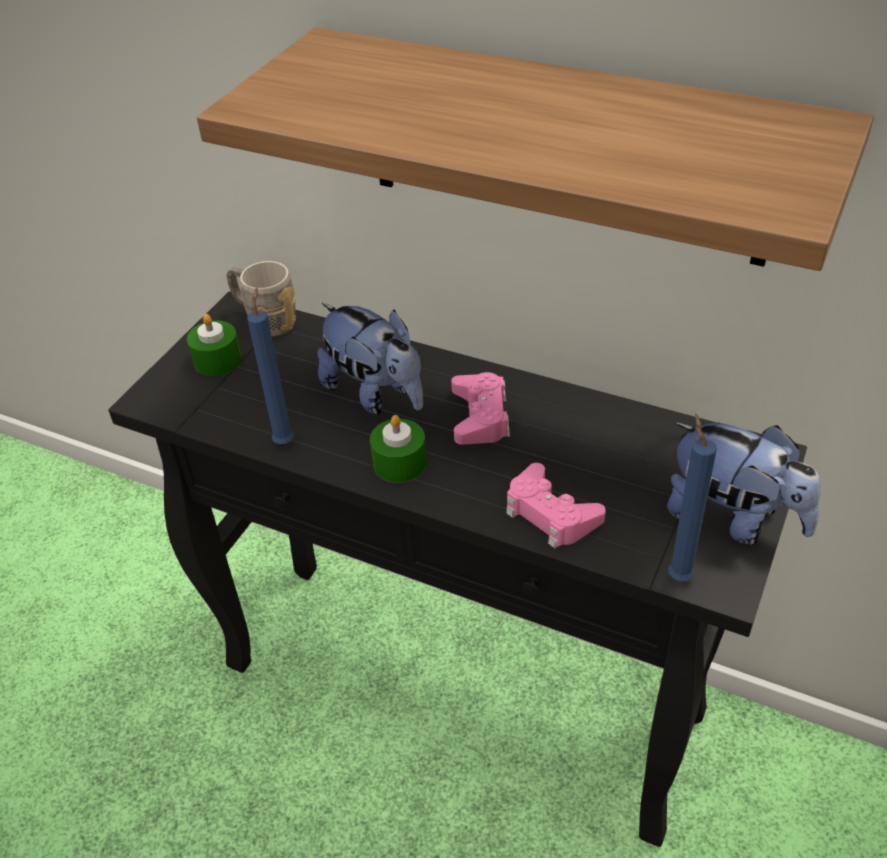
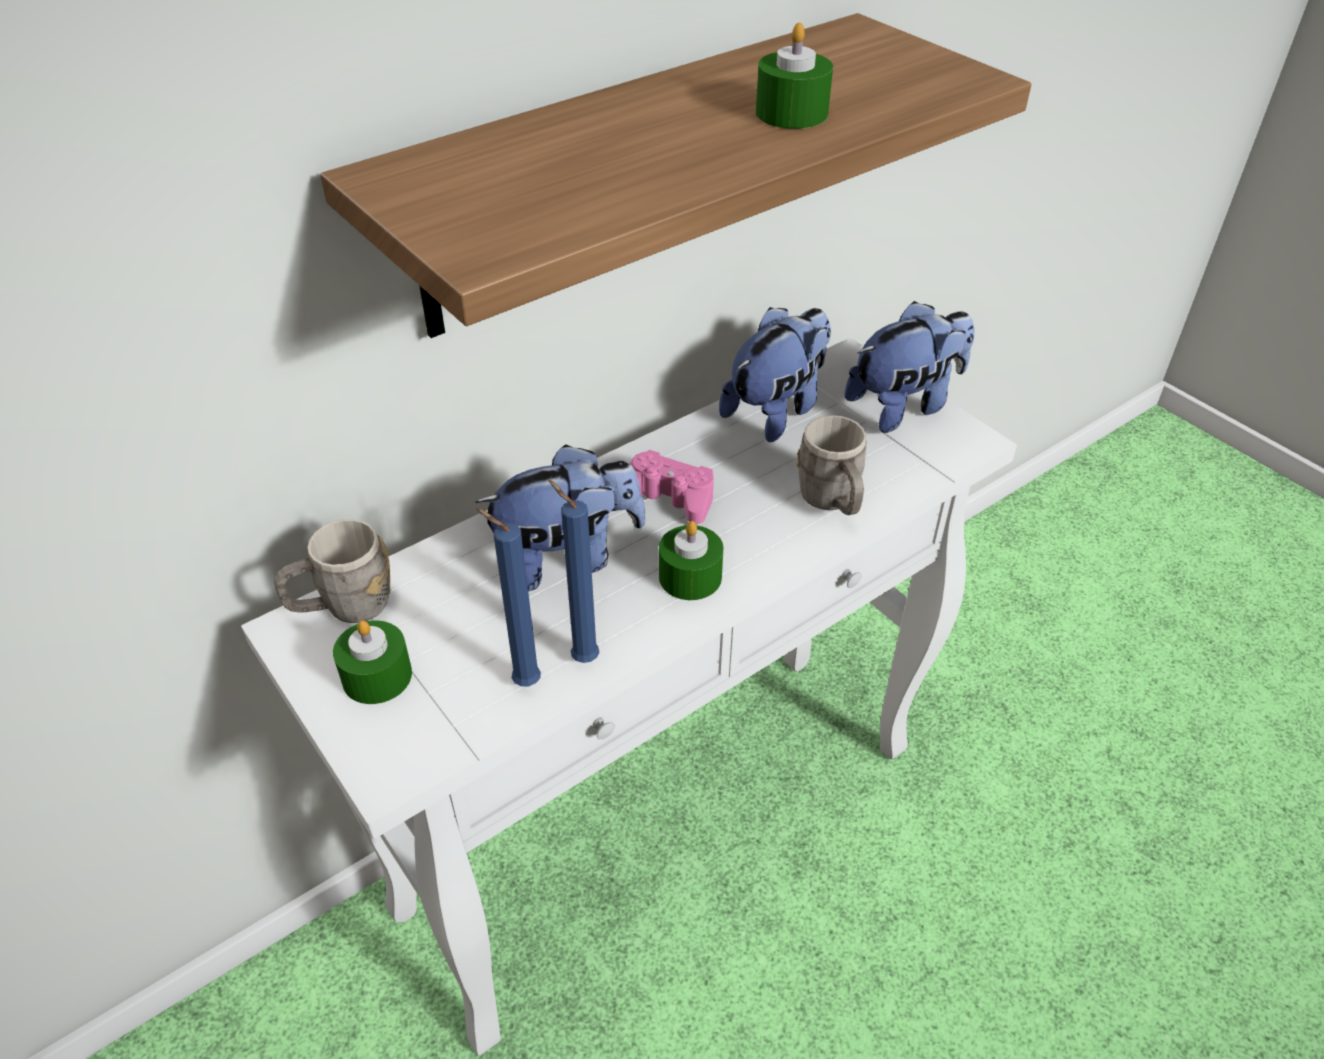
camera: 65 degrees left, 0 degrees up
(464, 690) = (664, 823): black console table -> white console table
(550, 514) = (832, 502): pink game controller -> grey mug
(588, 143) = (791, 113): none -> green candle
(645, 437) = (777, 410): none -> plush toy
(678, 574) = (948, 459): blue candle -> blue candle (522, 682)

